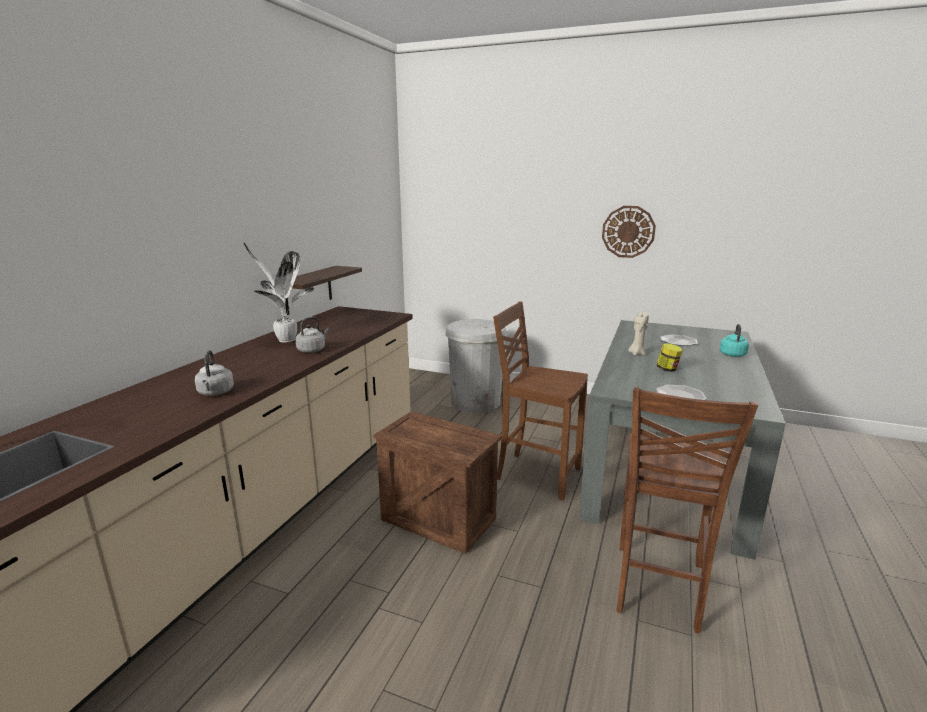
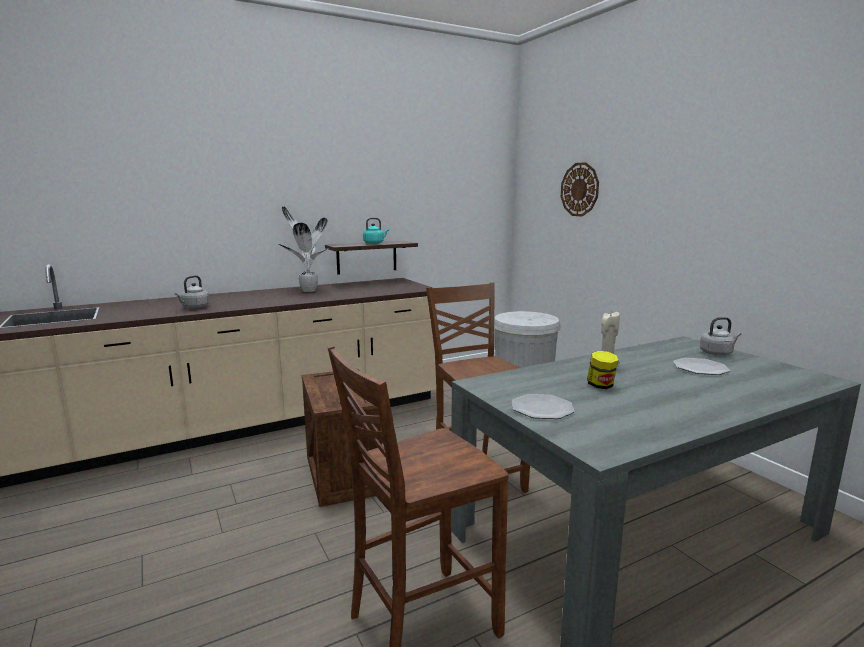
camera: 40 degrees right, 5 degrees down
(312, 350) = (305, 298): grey kettle -> grey kettle (717, 353)
(628, 231) = (719, 222): wall clock -> wall clock (579, 189)
(732, 354) = (746, 396): turquoise kettle -> turquoise kettle (374, 243)

